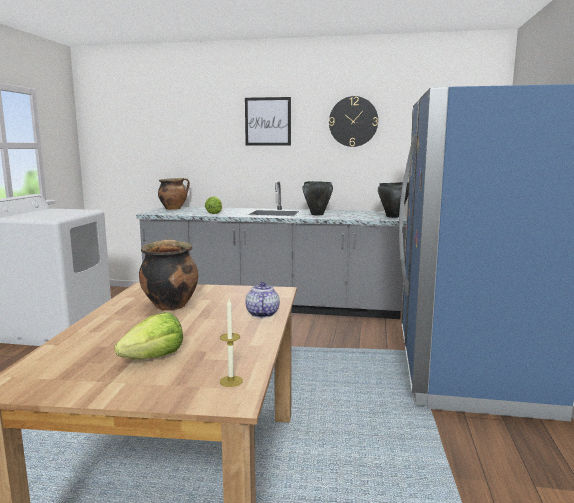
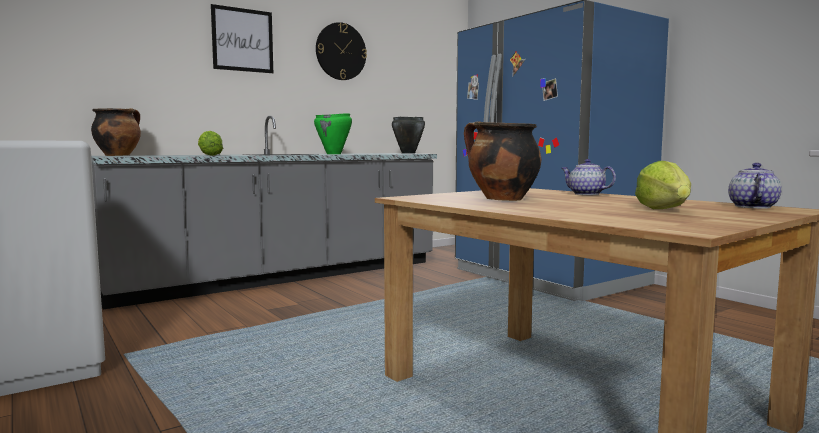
camera: 45 degrees left, 5 degrees down
(231, 381) = (752, 207): candle -> teapot
(317, 214) = (334, 154): black cooking pot -> green cooking pot

